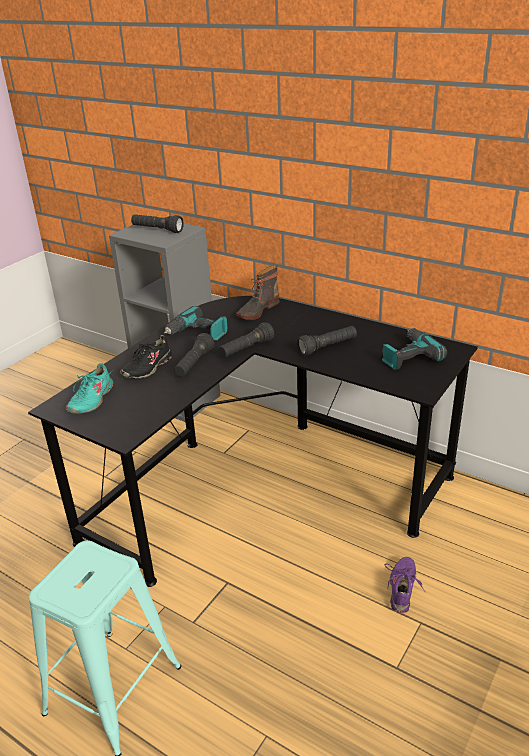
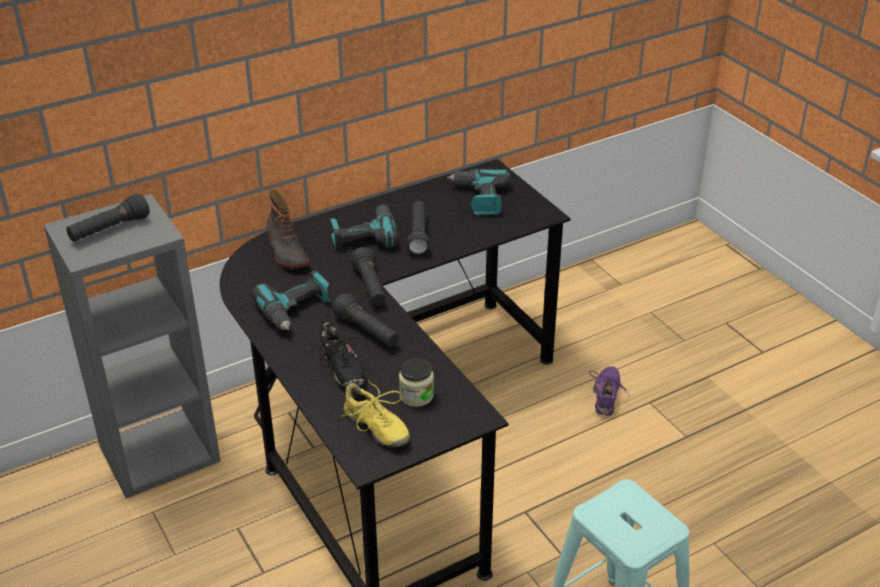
camera: 65 degrees left, 5 degrees up
(91, 399) = (376, 427): turquoise shoe -> yellow shoe
(134, 404) = (416, 395): none -> jar
(305, 328) = (364, 235): none -> power drill
(403, 588) = (607, 396): purple shoe -> purple shoe turned 60 degrees clockwise

